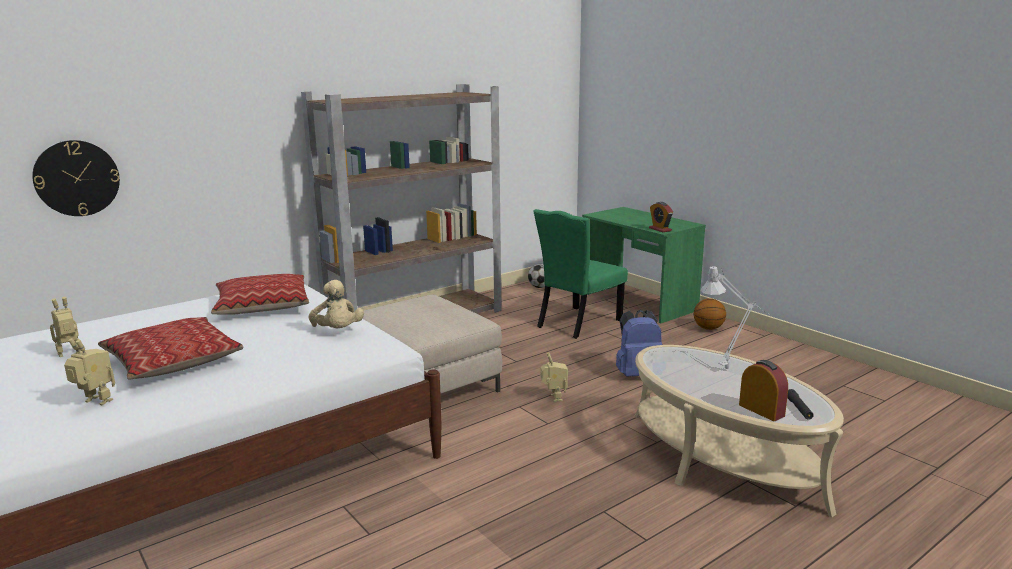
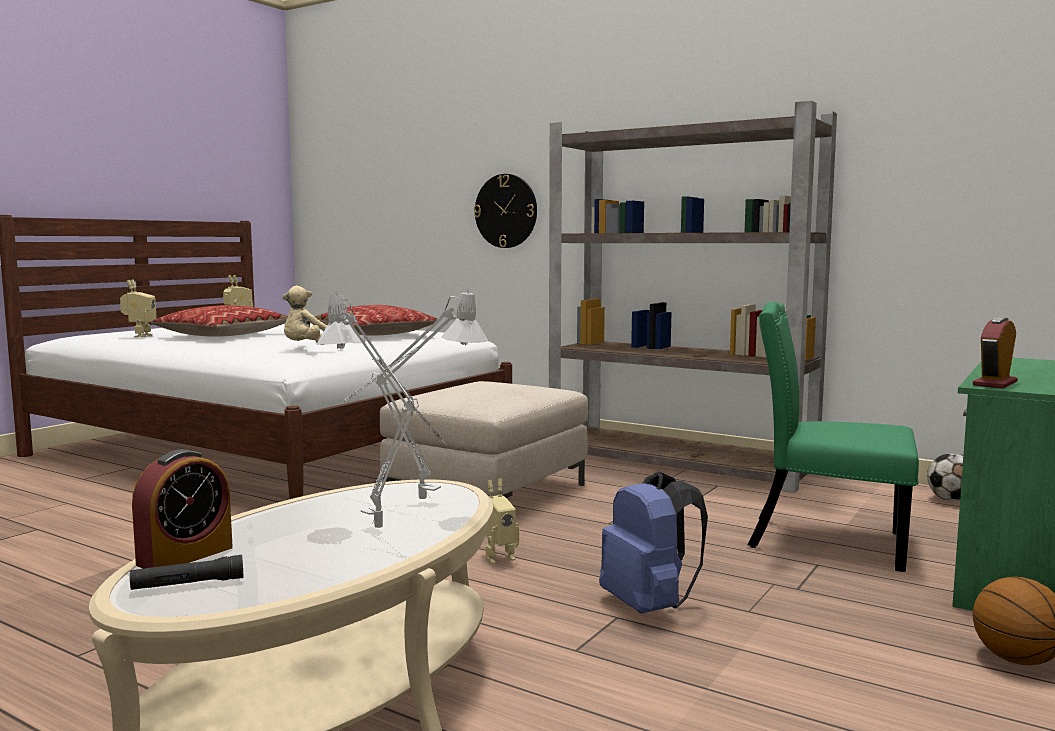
camera: 70 degrees right, 10 degrees down
(77, 178) = (404, 214): wall clock -> wall clock (506, 211)
(678, 359) = (413, 500): none -> grey table lamp

